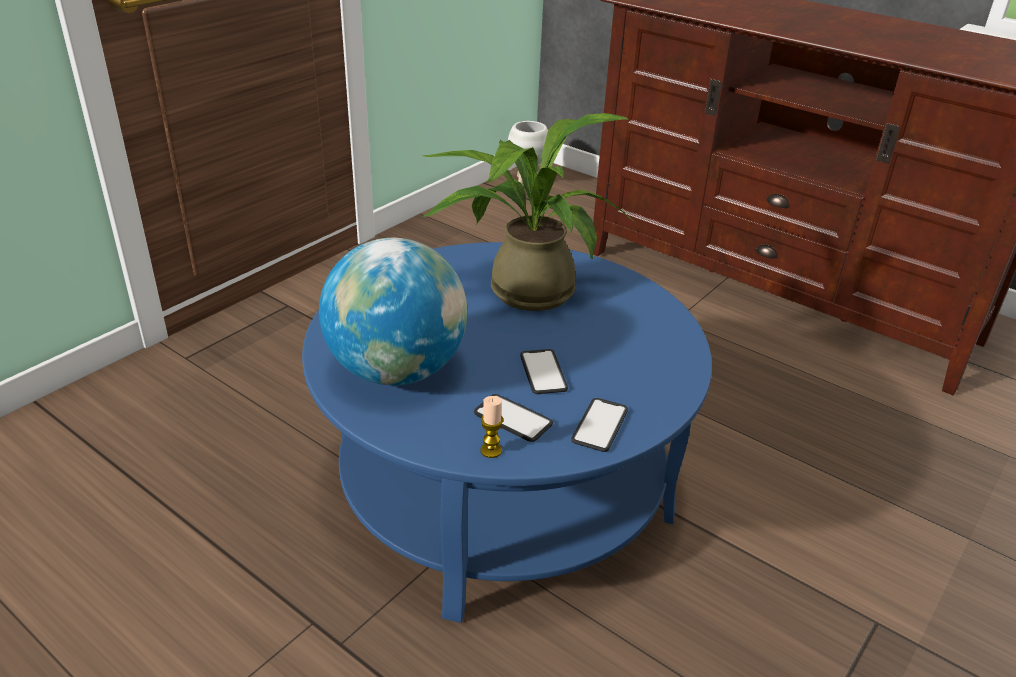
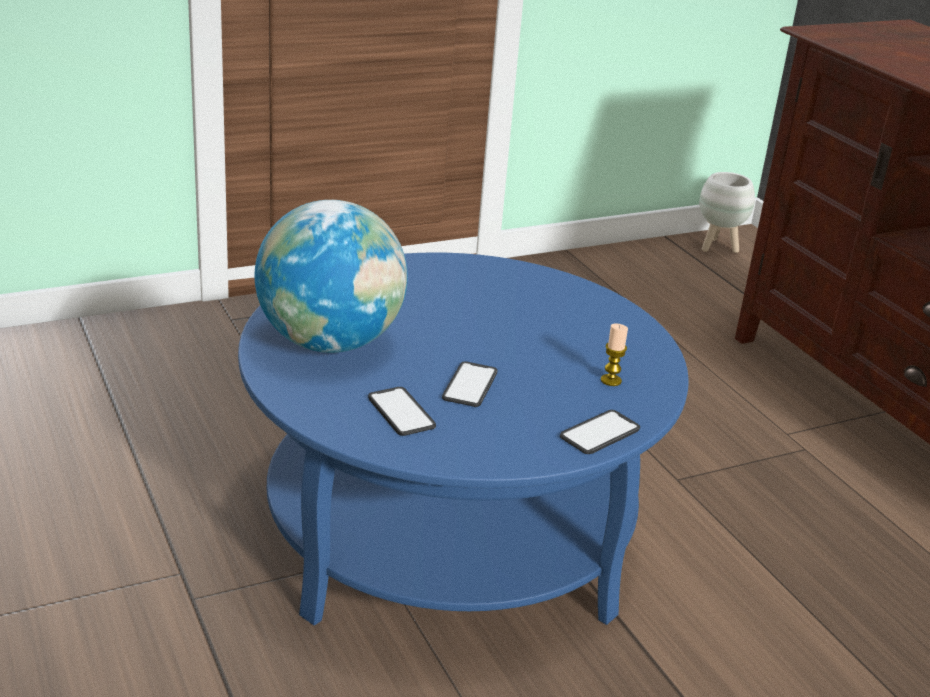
camera: 25 degrees right, 5 degrees down
(491, 450) = (355, 430): candle -> candle (611, 380)
(522, 288) = (523, 310): potted plant -> none
(599, 425) = (481, 444): phone -> phone (599, 433)

